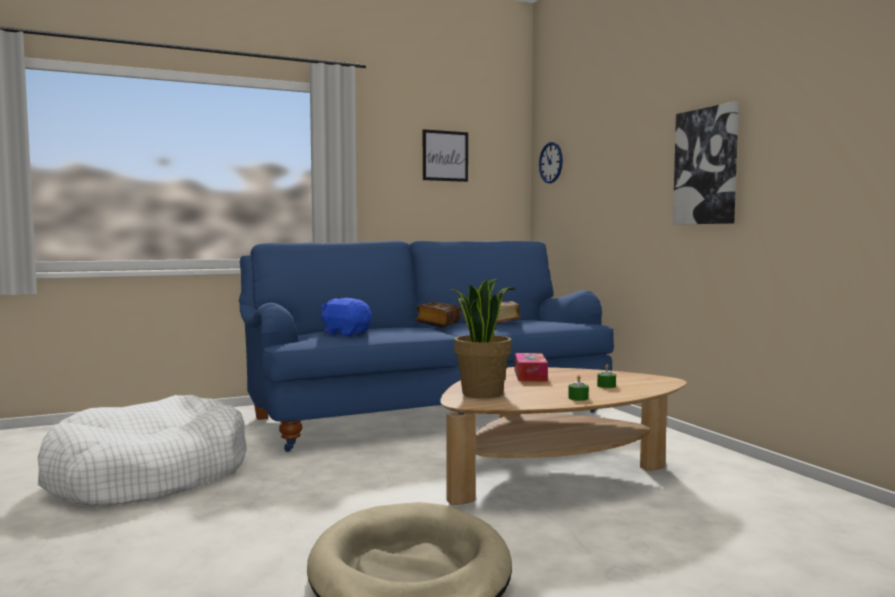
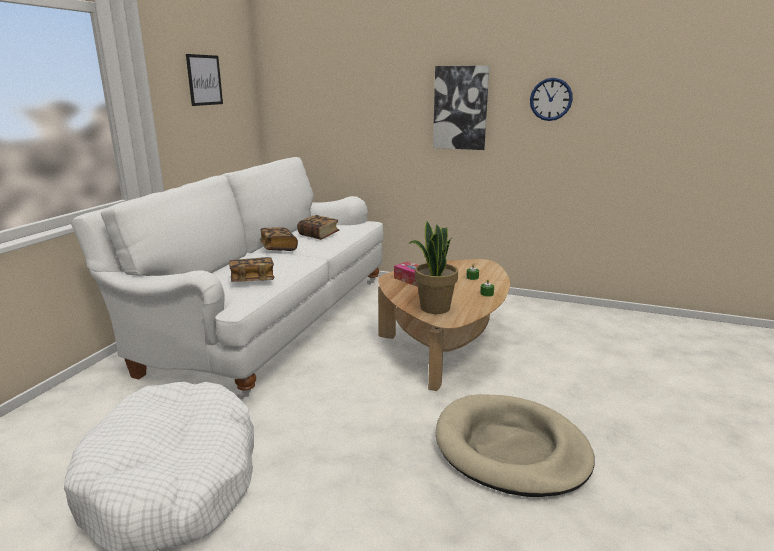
camera: 45 degrees left, 15 degrees up
(345, 334) = (252, 280): blue plush toy -> book
(426, 413) = (269, 321): blue sofa -> white sofa
(551, 162) = (287, 85): wall clock -> wall clock (551, 99)

